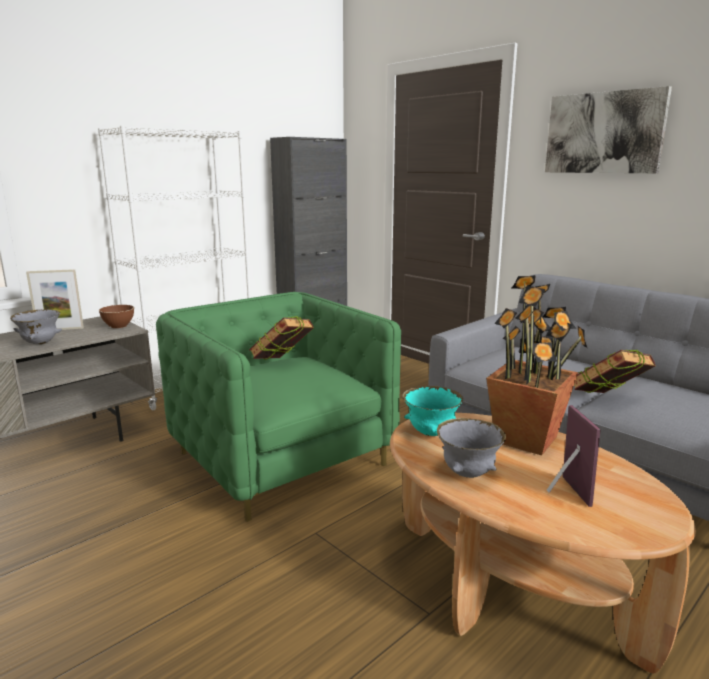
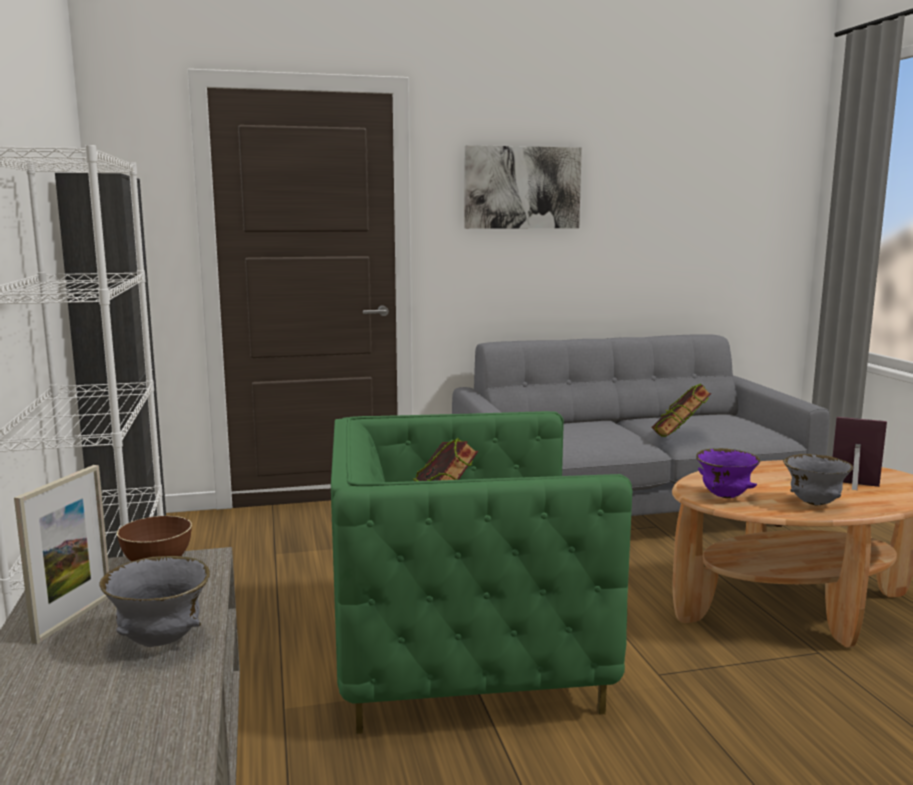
camera: 60 degrees left, 5 degrees down
(431, 433) = (724, 496): turquoise bowl -> purple bowl
(527, 439) = (757, 473): potted plant -> none

